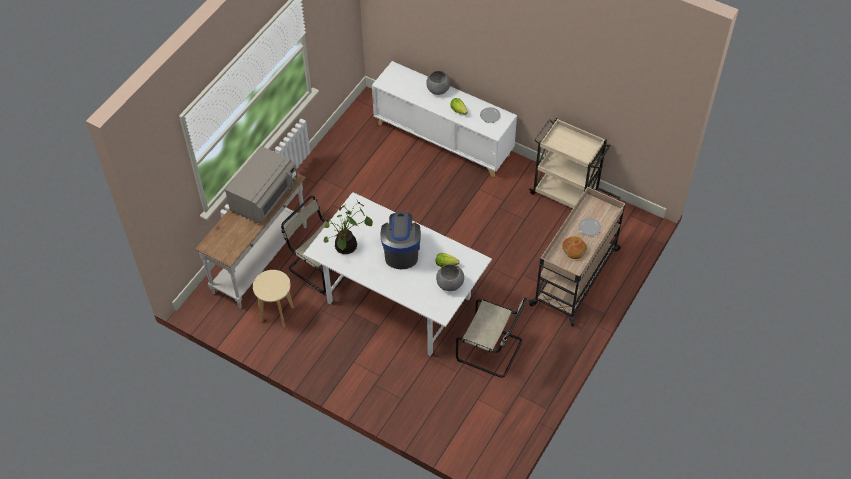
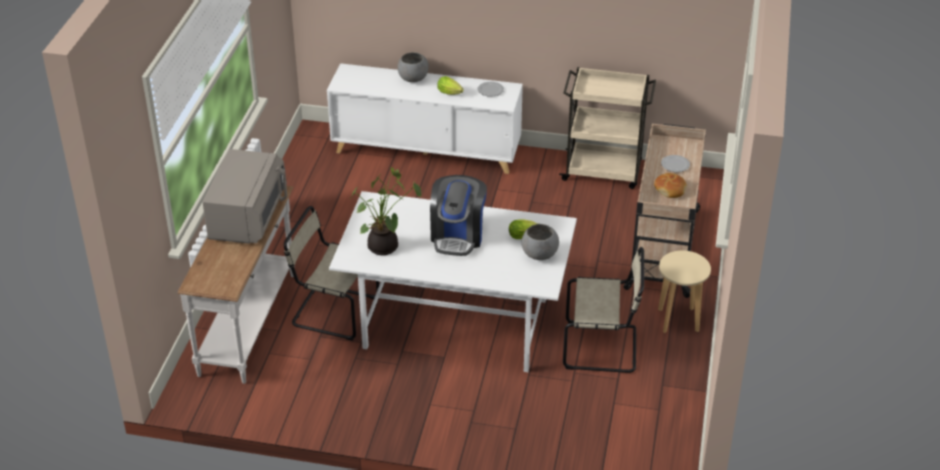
camera: 20 degrees left, 15 degrees down
(277, 314) = (299, 377): beige stool -> beige stool (678, 320)
(401, 251) = (458, 235): coffee machine -> coffee machine turned 150 degrees counterclockwise

